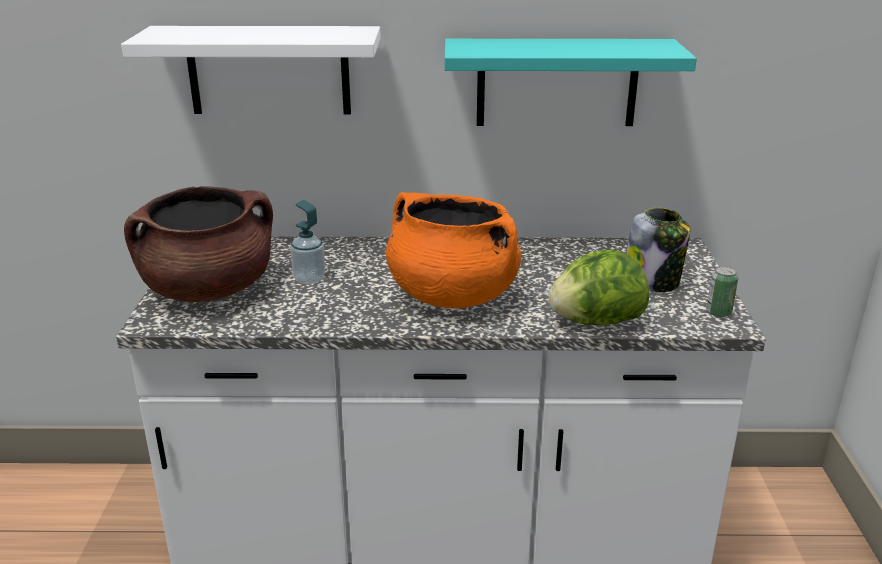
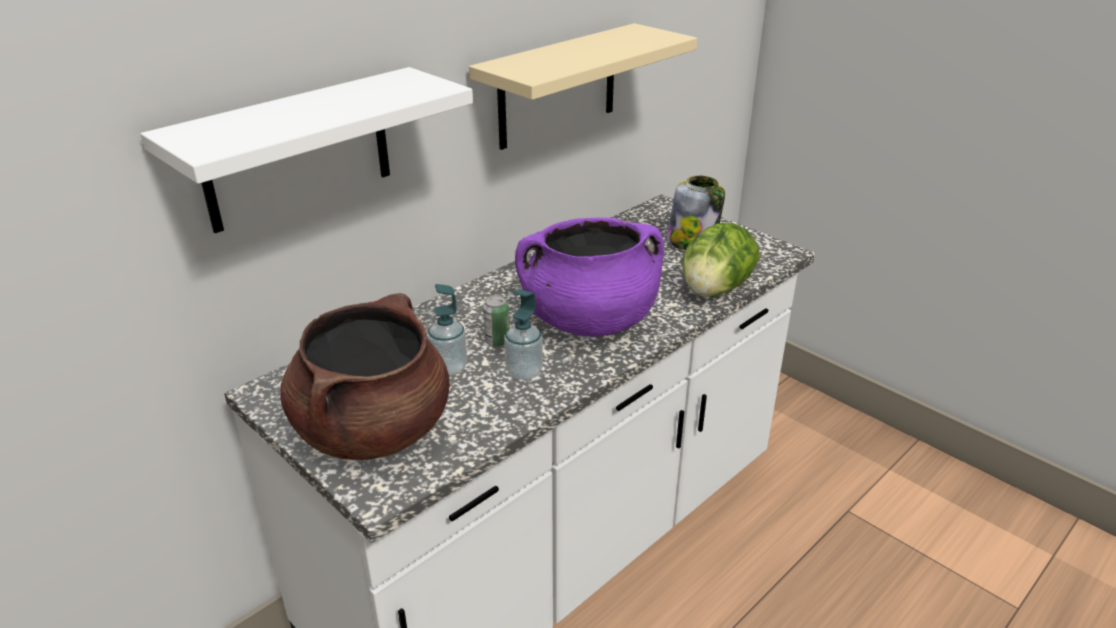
camera: 45 degrees left, 5 degrees up
(346, 303) = (524, 372): none -> soap dispenser
(451, 295) = (589, 321): orange cooking pot -> purple cooking pot
(557, 82) = (558, 86): turquoise shelf -> beige shelf
(718, 312) = (765, 246): can -> can (497, 341)

